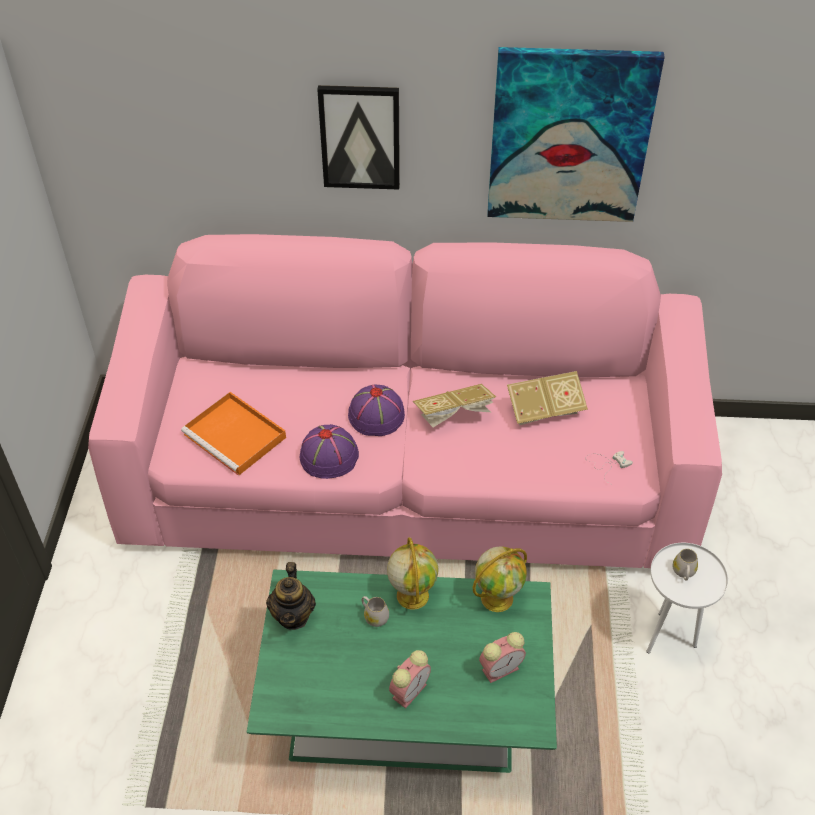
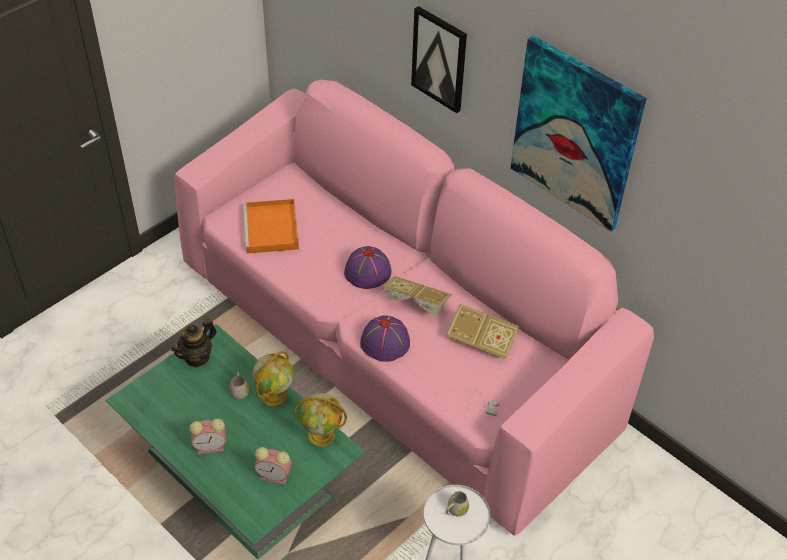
camera: 40 degrees right, 0 degrees up
(329, 456) = (310, 277): purple hat -> purple hat (385, 342)

